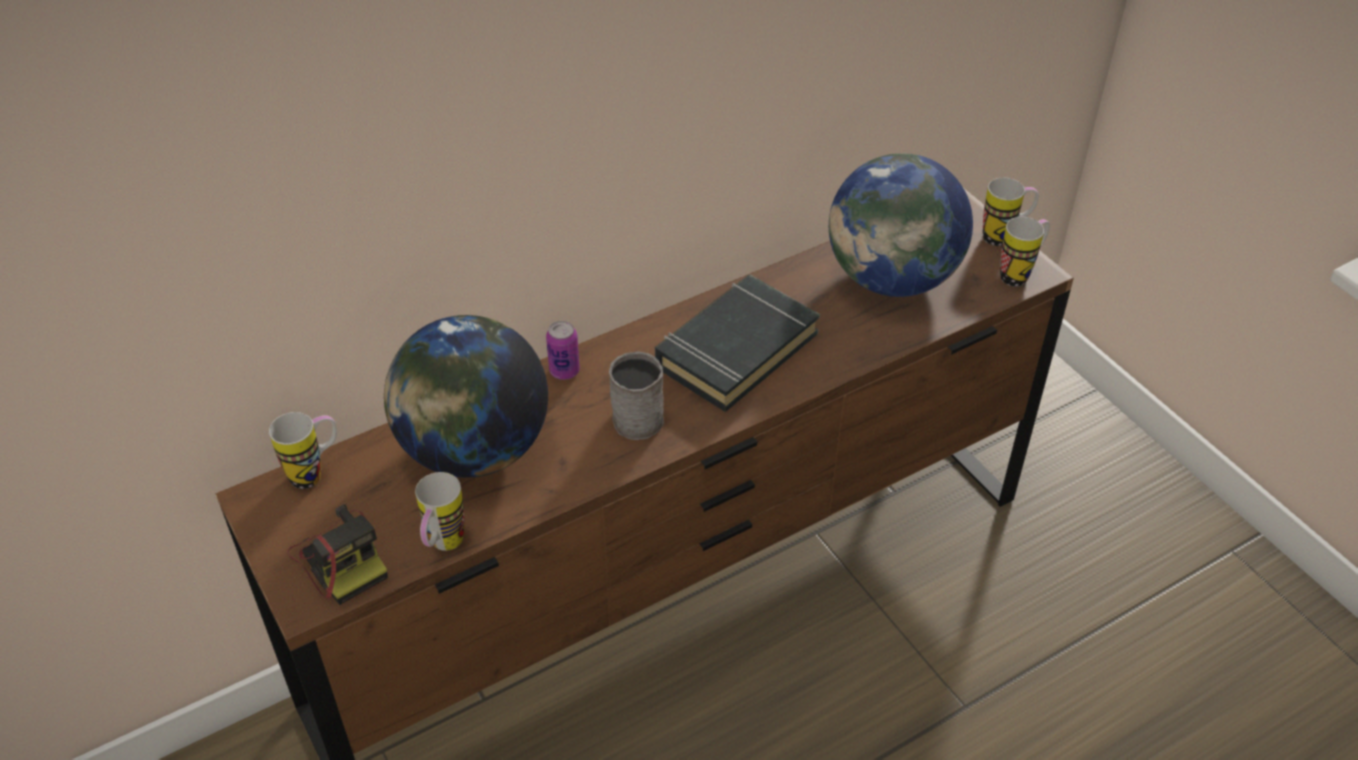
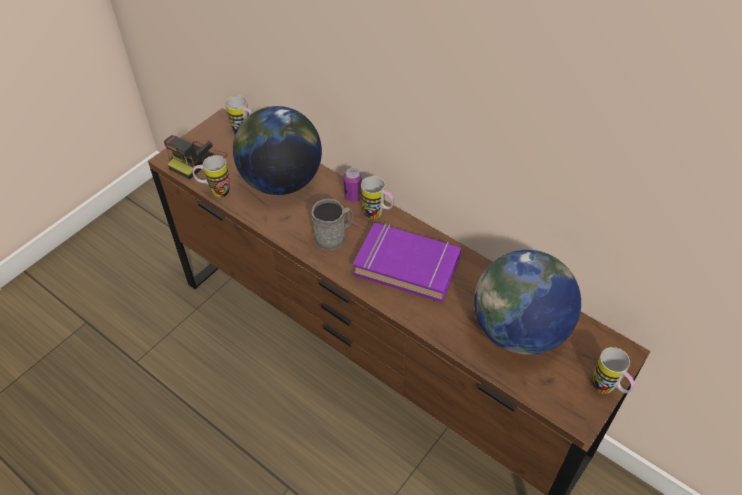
camera: 70 degrees right, 5 degrees up
(736, 350) = (407, 266): black book -> purple book
(1020, 274) = (571, 408): mug -> mug (378, 215)

